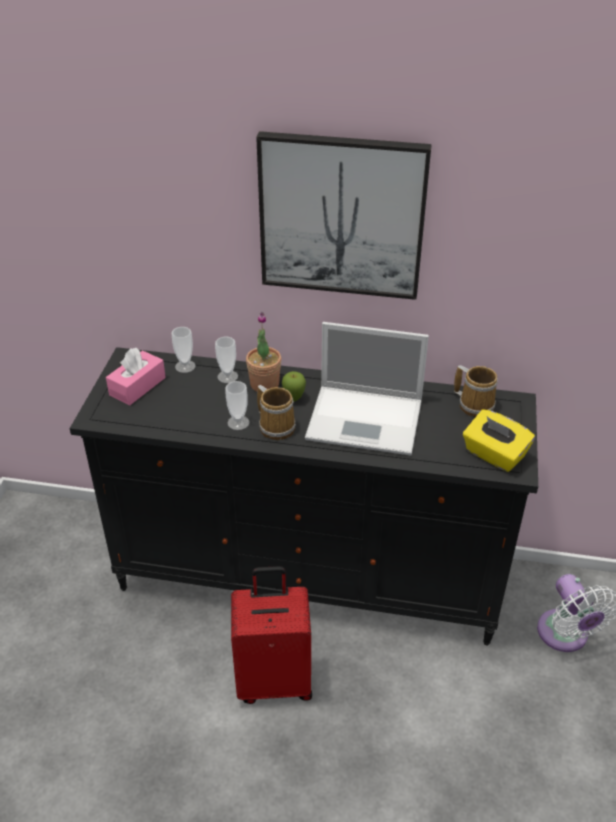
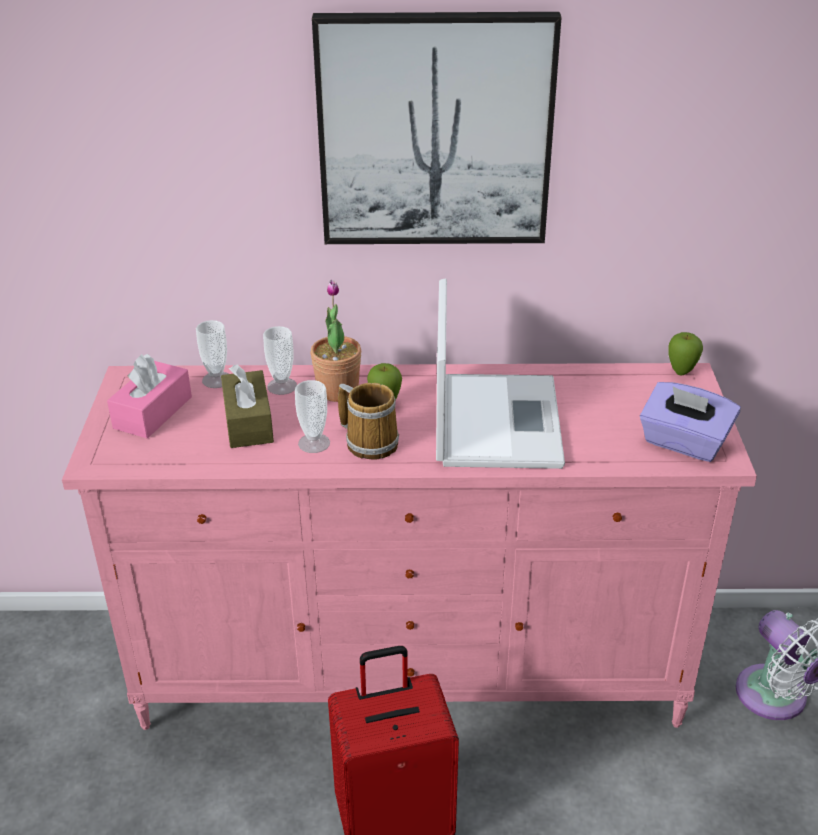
camera: 10 degrees left, 5 degrees down
(198, 401) = (248, 422): none -> brown tissue box
(308, 579) = (410, 675): black dresser -> pink dresser
(367, 420) = (496, 419): laptop -> laptop turned 90 degrees counterclockwise
(475, 404) = (635, 384): mug -> none
(494, 455) = (683, 443): yellow tissue box -> purple tissue box
(512, 399) = (681, 372): none -> apple

